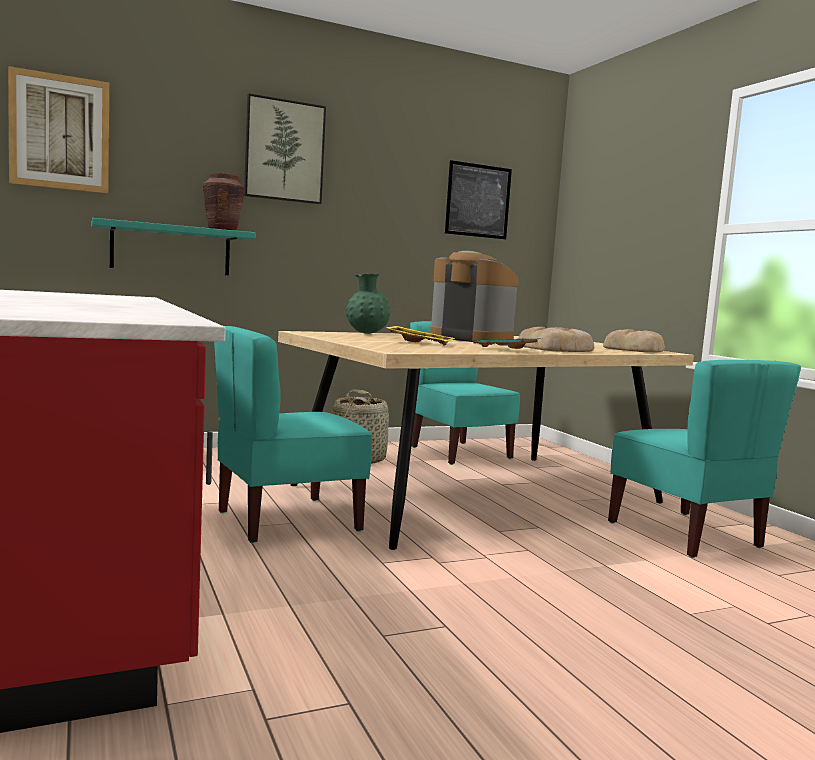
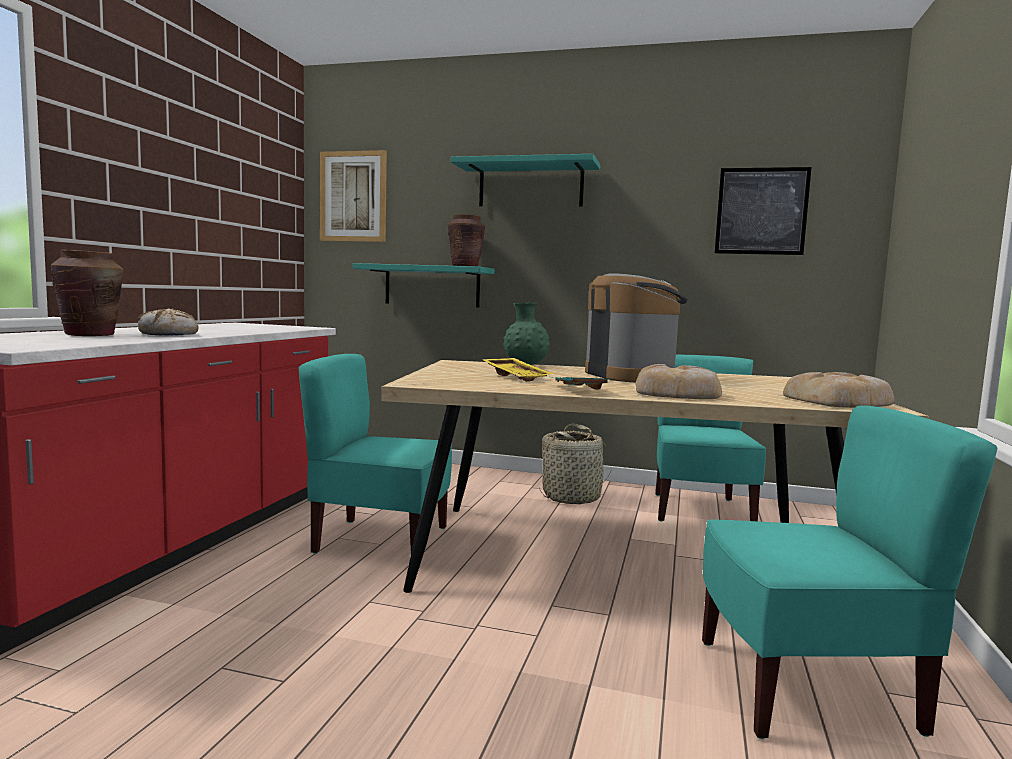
camera: 40 degrees right, 0 degrees up
(60, 305) = (90, 334): none -> brown vase
(119, 305) = (169, 334): none -> bread
(284, 151) = (530, 185): picture -> turquoise shelf
(686, 535) = (807, 688): turquoise chair -> turquoise chair turned 105 degrees counterclockwise

